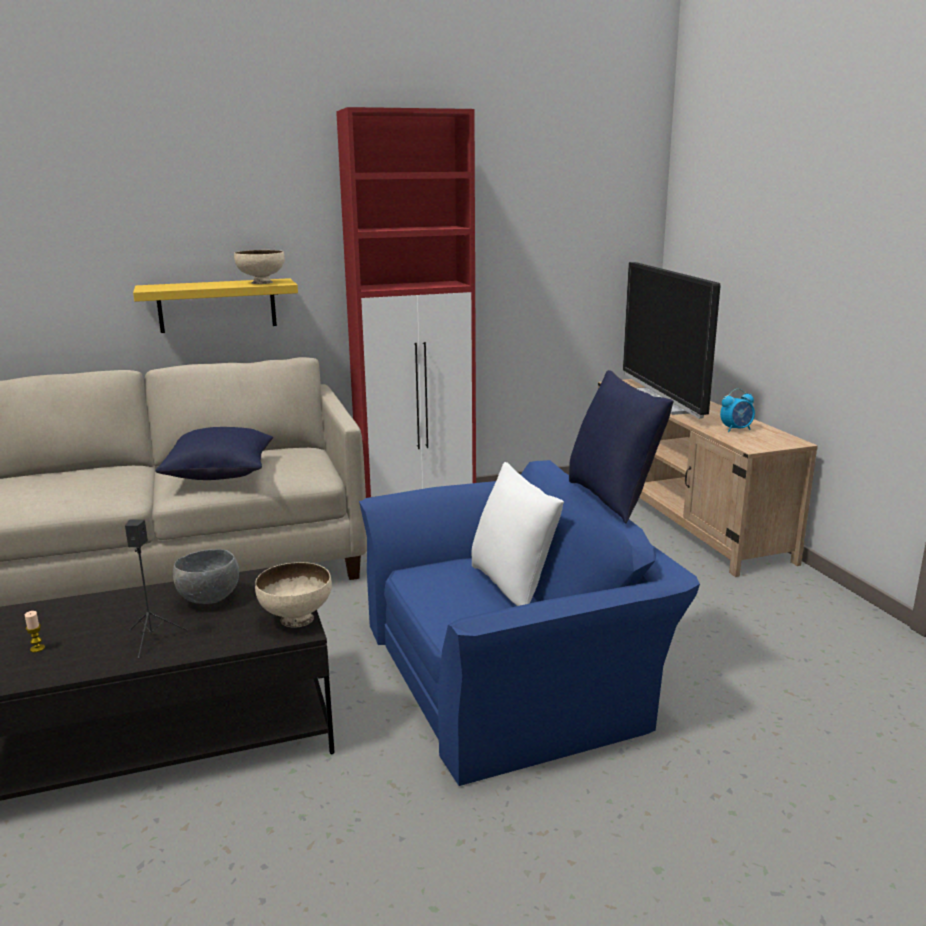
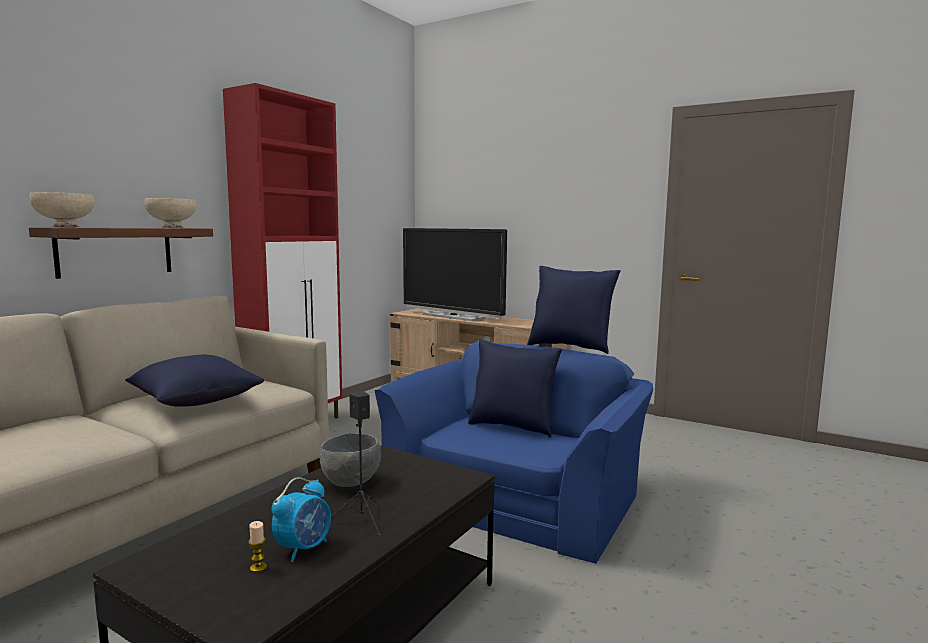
camera: 40 degrees left, 10 degrees down
(217, 305) = (115, 251): yellow shelf -> brown shelf
(296, 619) = (448, 472): beige bowl -> beige bowl (65, 227)
(513, 586) = (512, 427): white pillow -> blue pillow
(736, 429) = (521, 322): alarm clock -> alarm clock (304, 548)

